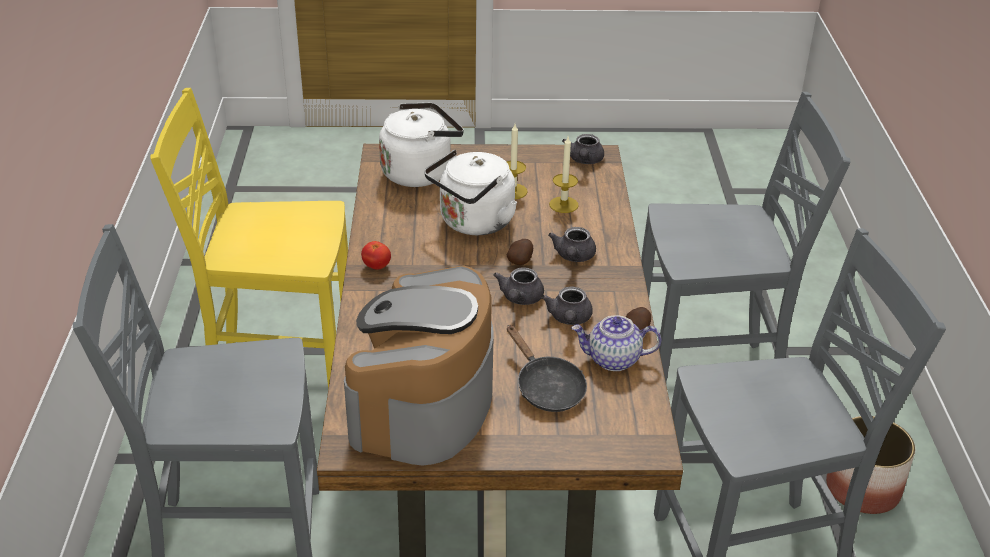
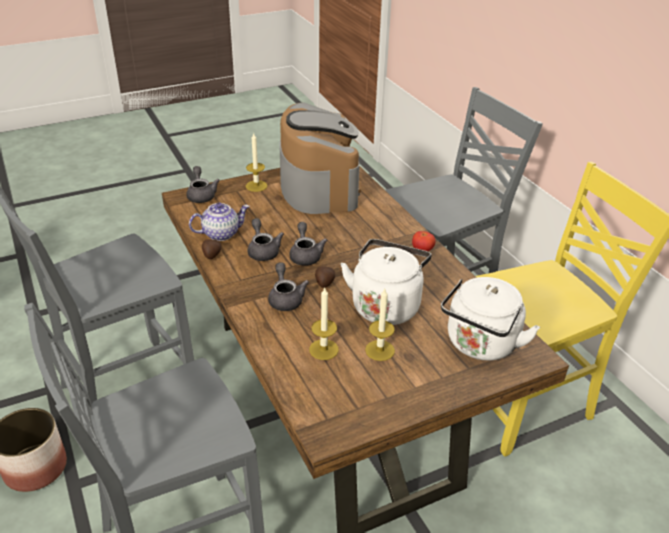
camera: 155 degrees right, 0 degrees up
(521, 435) = (256, 186): none -> candle
(546, 388) = (255, 209): black frying pan -> none
(584, 160) = (337, 418): grey teapot -> grey teapot (201, 195)

